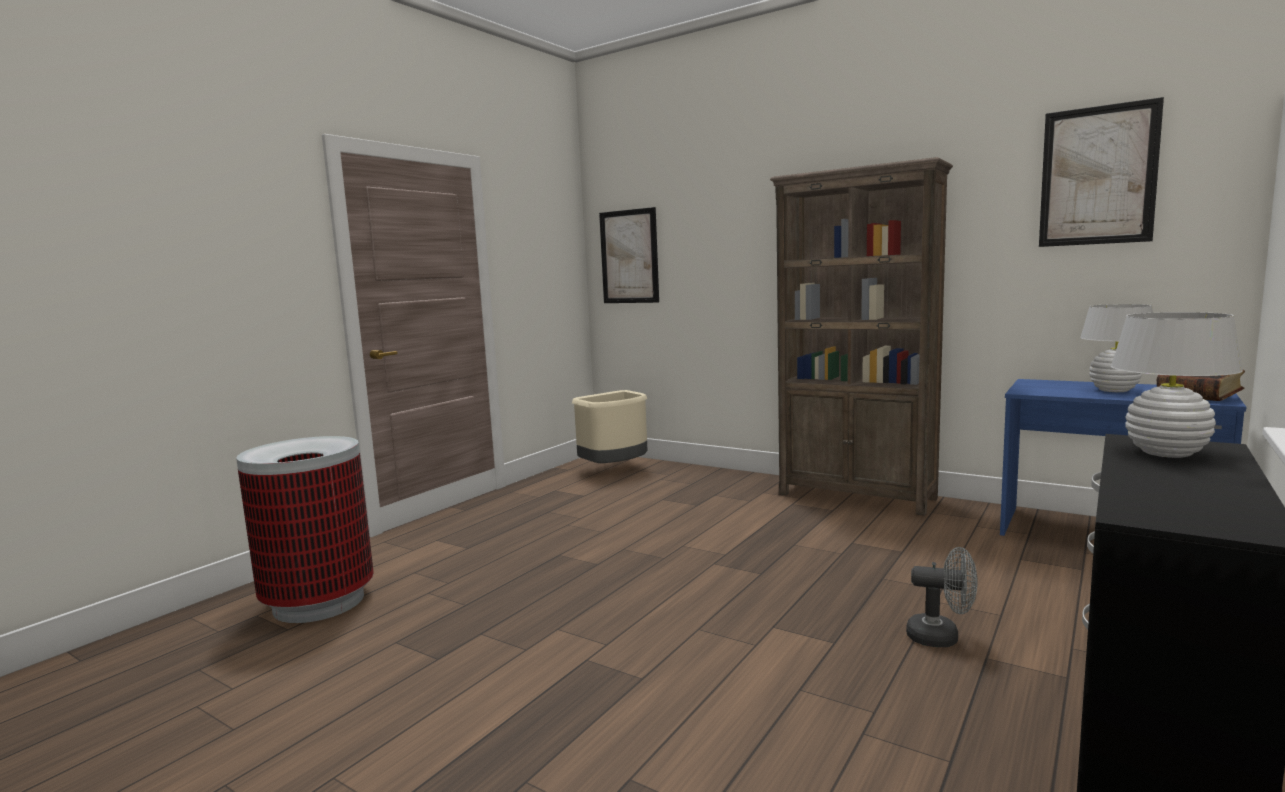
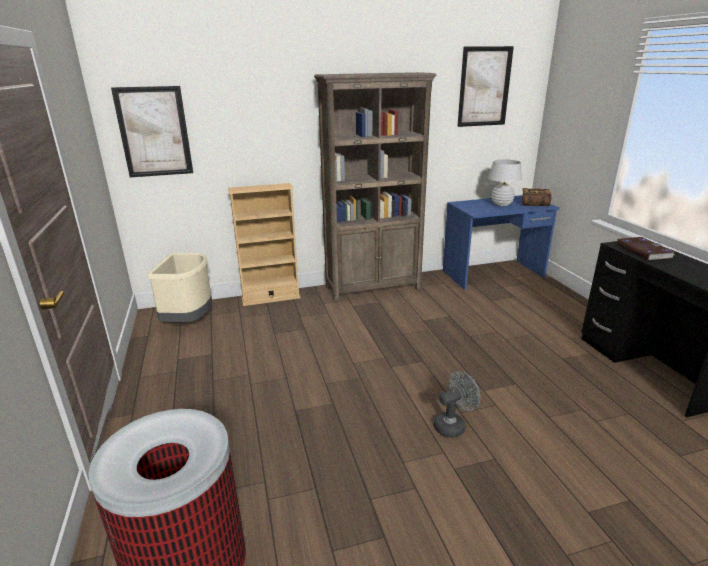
camera: 50 degrees left, 15 degrees up
(719, 473) = (271, 298): none -> beige bookcase
(941, 637) = (537, 357): grey fan -> grey fan (453, 425)
(1166, 453) = (643, 251): white table lamp -> book

